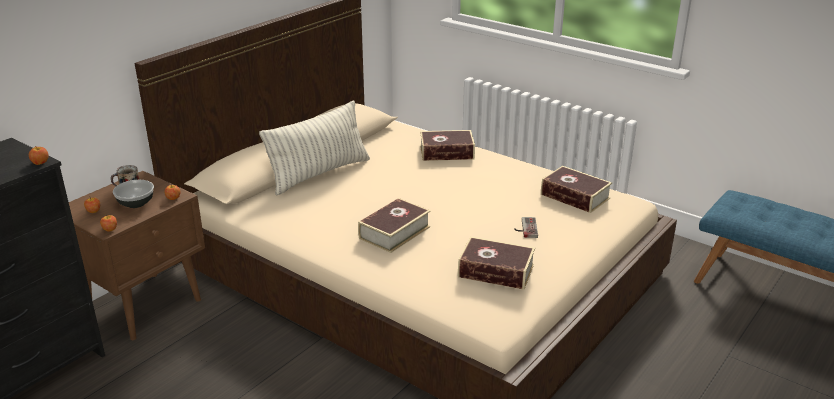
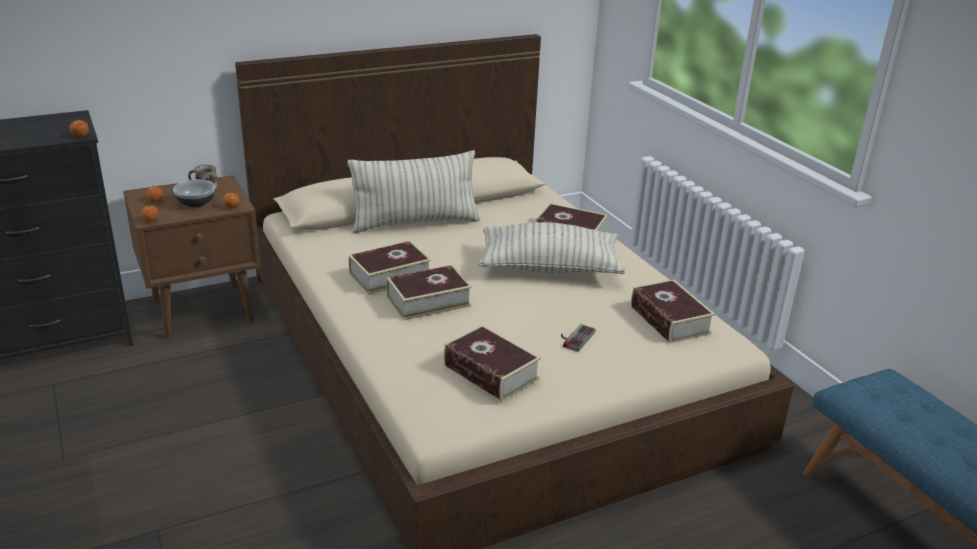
camera: 25 degrees right, 0 degrees up
(343, 221) = (389, 276): none -> book
(457, 182) = (549, 268): none -> pillow

